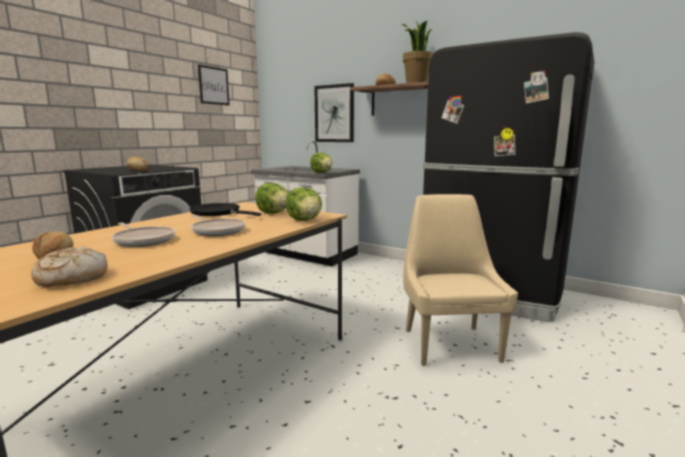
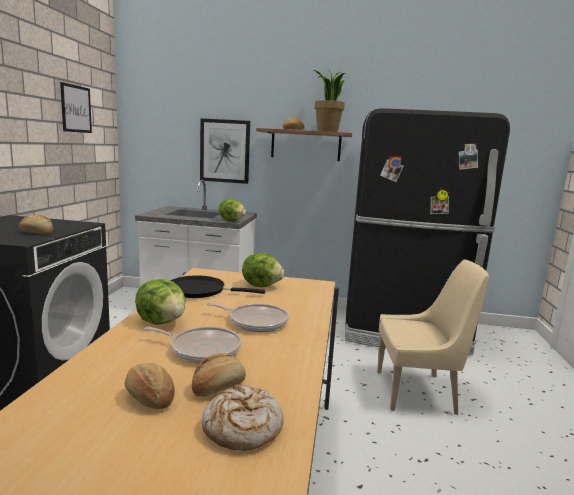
camera: 25 degrees left, 0 degrees up
(107, 258) = (218, 387): none -> bread
(305, 220) = (313, 294): lettuce -> lettuce (162, 321)
(449, 343) = (418, 392): beige chair -> beige chair turned 120 degrees clockwise

